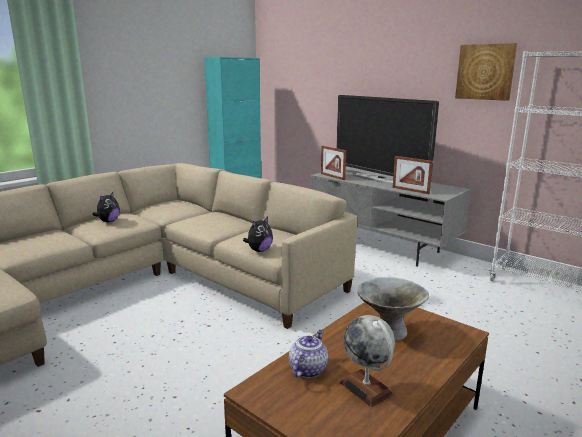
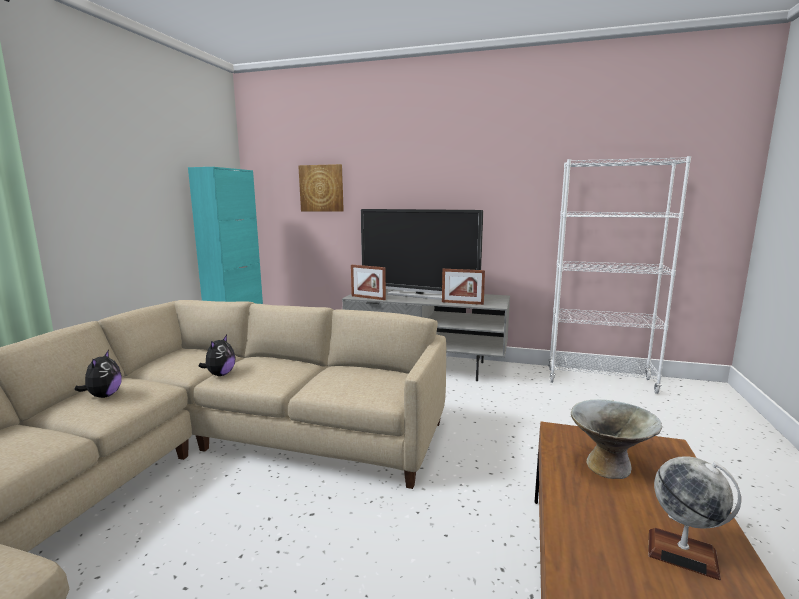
camera: 25 degrees left, 5 degrees down
(259, 250) = (359, 397): plush toy -> plush toy (220, 374)
(308, 369) = (596, 550): teapot -> none
(485, 72) = (513, 182): picture -> picture (321, 188)

